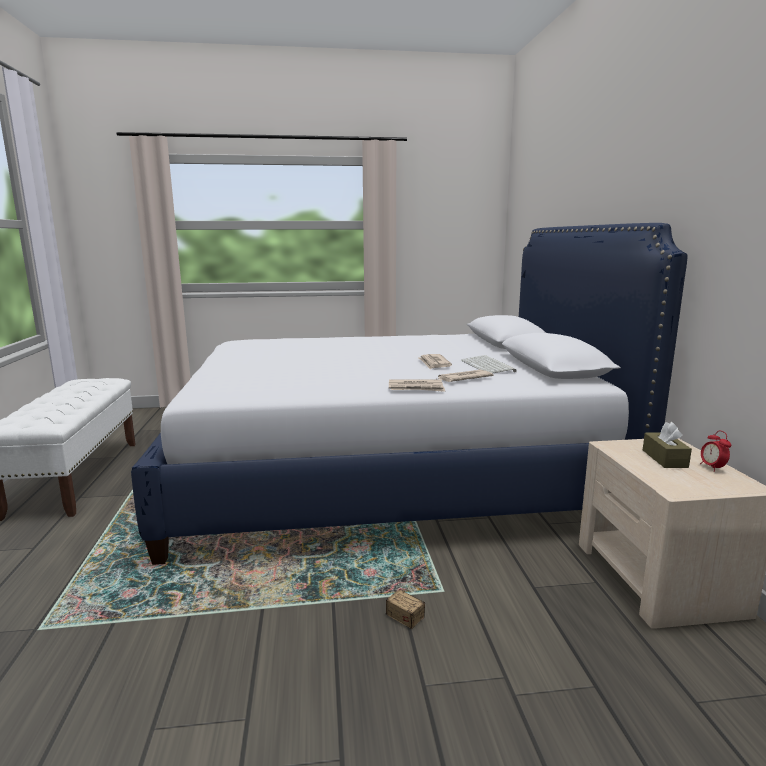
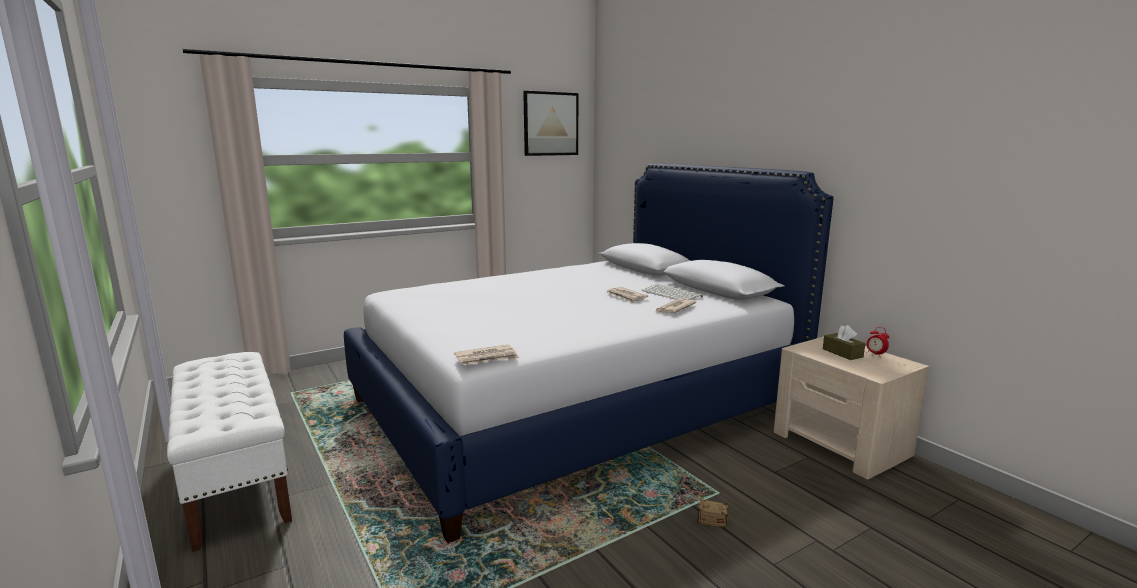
camera: 25 degrees left, 0 degrees up
(416, 388) = (654, 323): newspaper -> newspaper (487, 358)
(455, 192) = (551, 124): none -> picture

